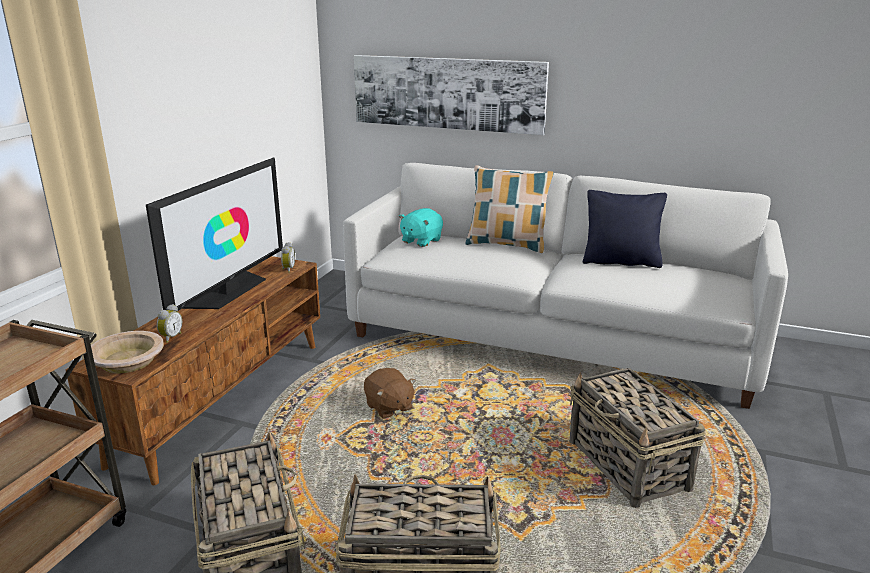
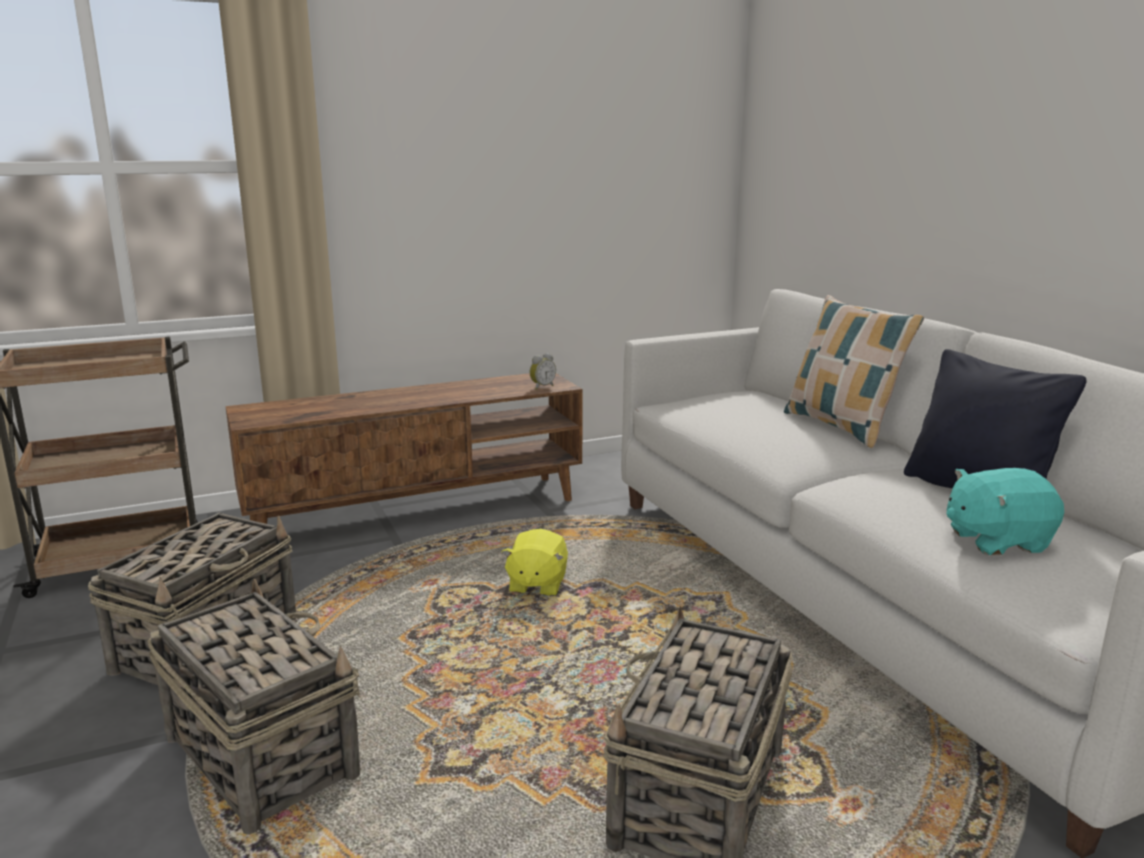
camera: 45 degrees right, 5 degrees down
(127, 361) = (266, 414): beige bowl -> none
(170, 337) = (330, 408): alarm clock -> none
(229, 291) = (452, 389): television -> none
(389, 407) = (536, 584): brown plush toy -> yellow plush toy
(421, 241) = (740, 397): turquoise plush toy -> turquoise plush toy (996, 540)
(447, 93) = (862, 192): picture -> none

